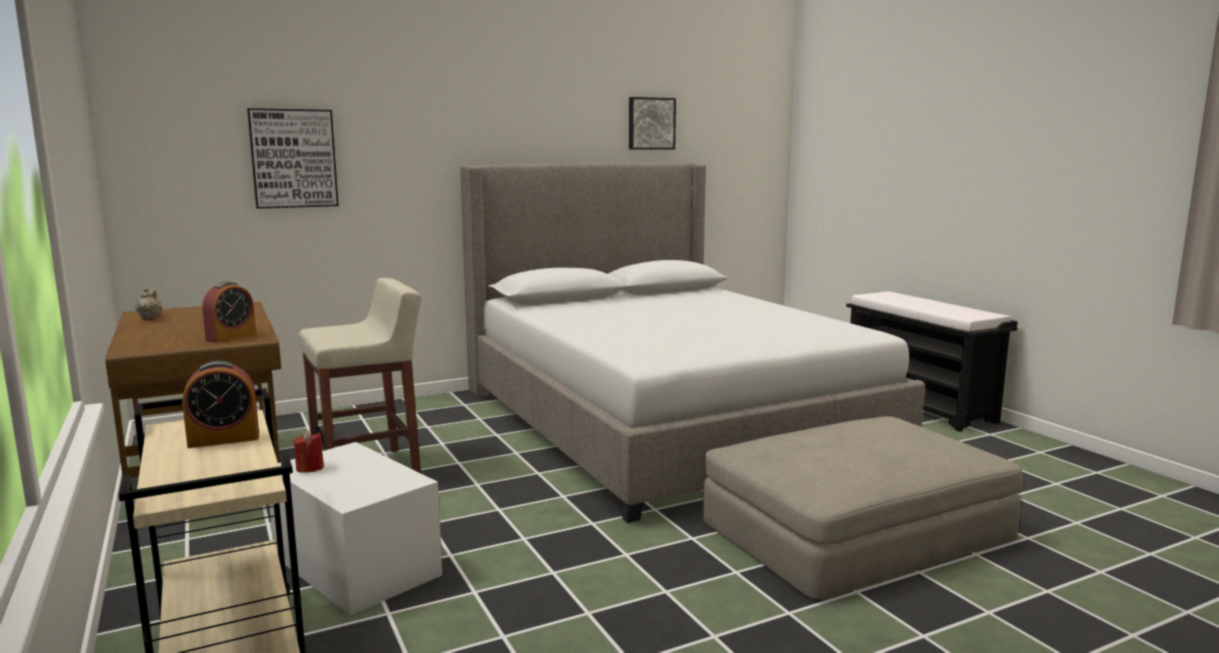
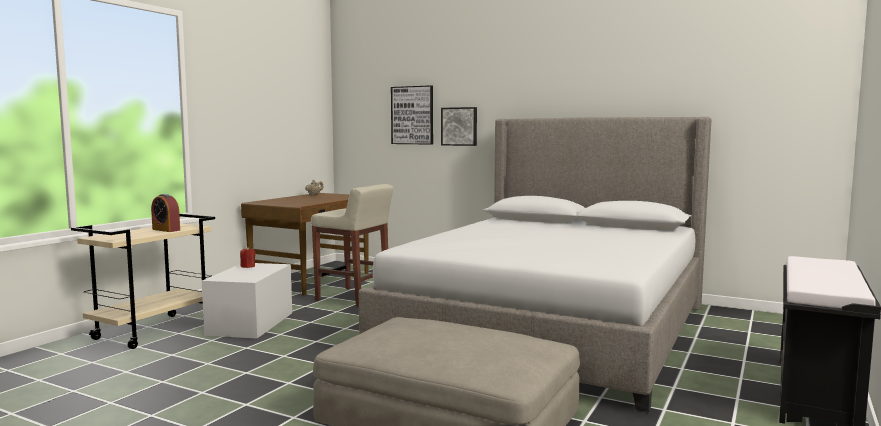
camera: 55 degrees right, 5 degrees down
(231, 337) = (295, 203): alarm clock -> none
(651, 123) = (671, 83): picture -> picture (459, 126)

